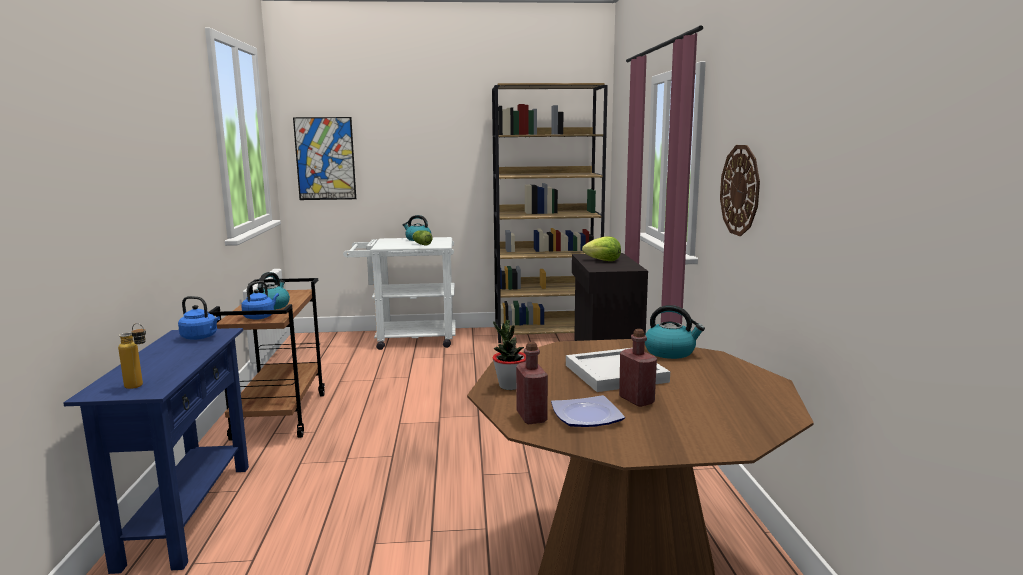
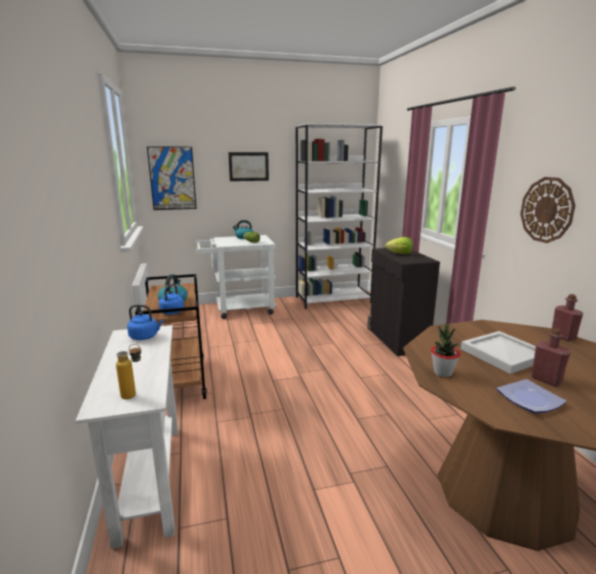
camera: 10 degrees left, 5 degrees up
(188, 513) = (150, 478): blue console table -> white console table
(427, 143) = (248, 166): none -> picture
(531, 417) = (491, 404): red bottle -> red bottle (563, 337)
(547, 333) = (333, 299): brown bookcase -> white bookcase
(670, 352) = (518, 331): kettle -> none

